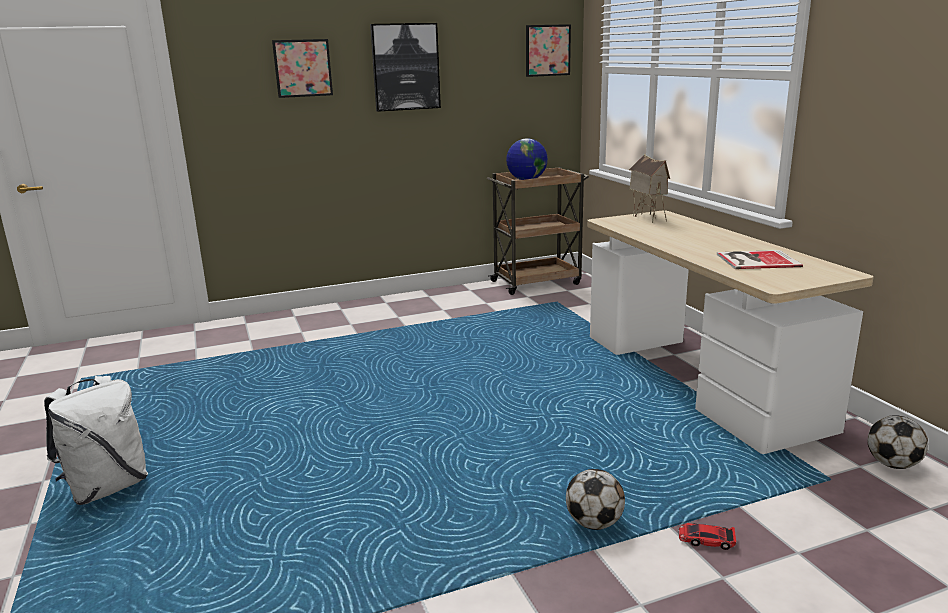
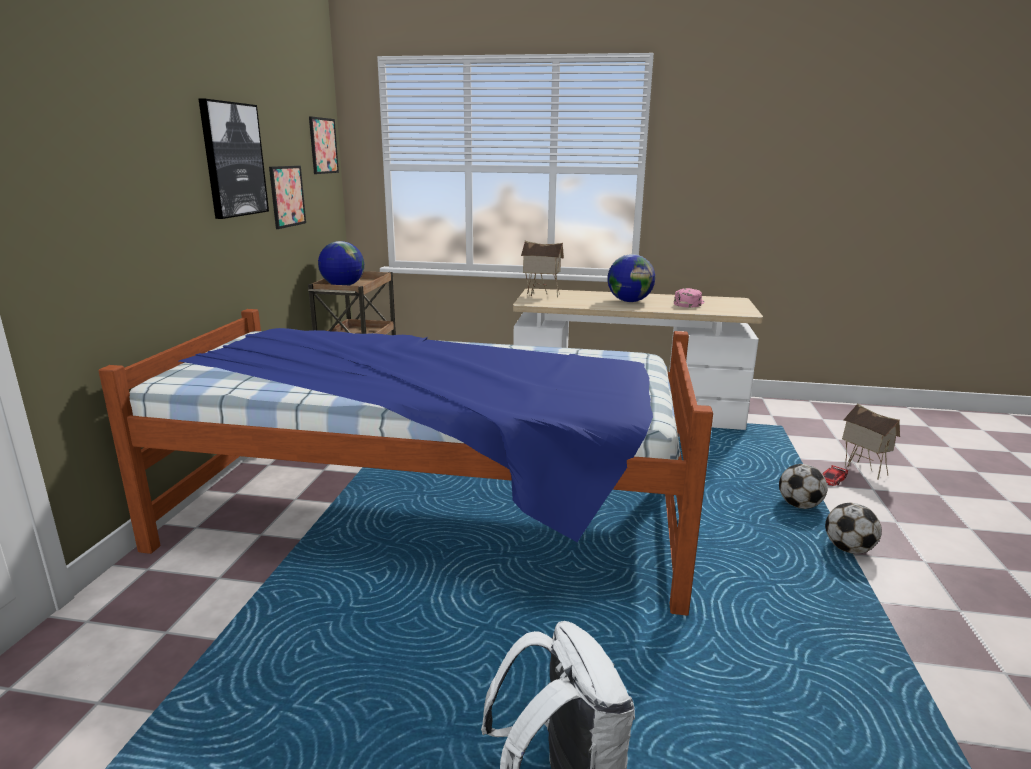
camera: 60 degrees left, 0 degrees up
(303, 68) = (139, 157): picture -> picture (287, 196)
(370, 366) = (431, 516): none -> bed
(701, 242) = (629, 301): none -> globe
(755, 260) = (688, 303): book -> pink cap
(780, 562) = (862, 469): none -> toy house
(892, 464) = (774, 408): football -> football (848, 549)

